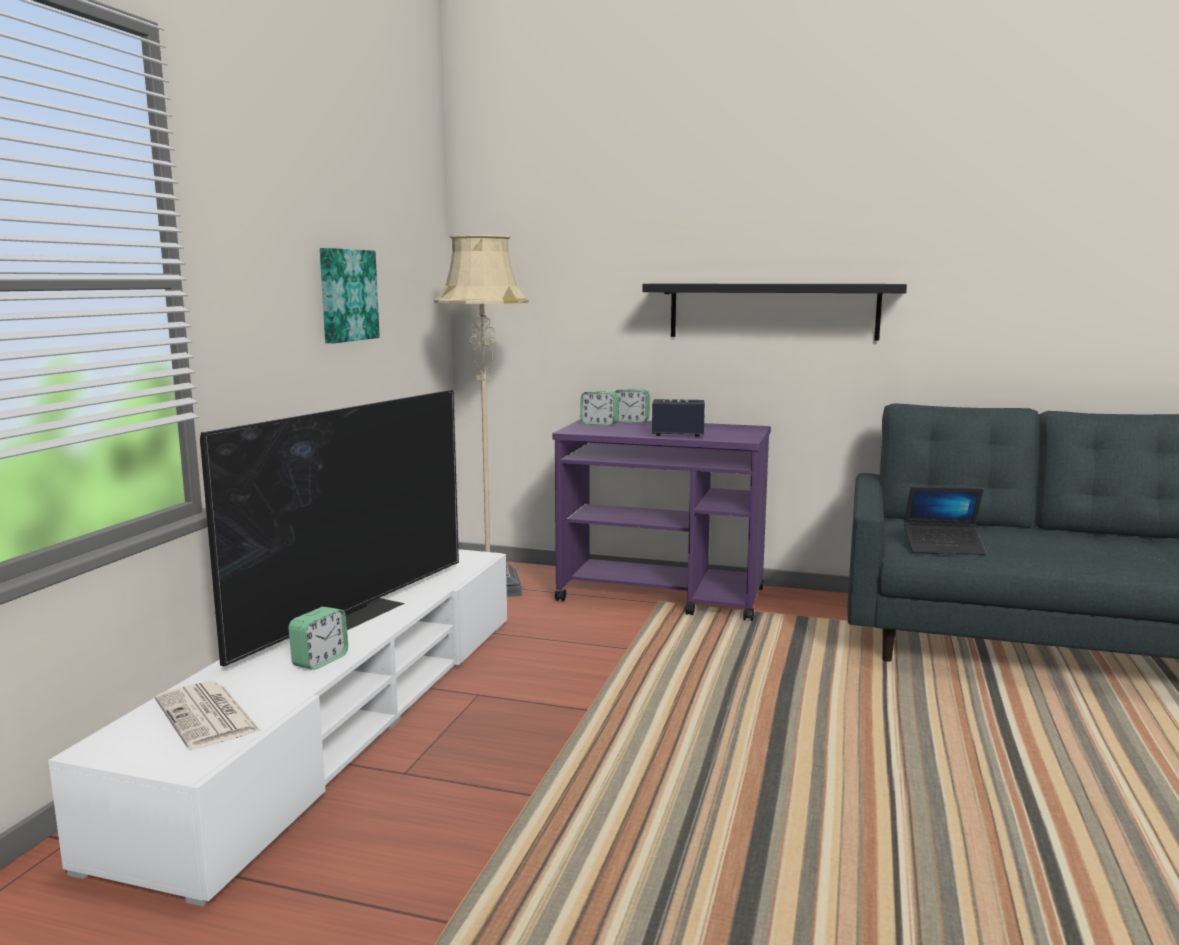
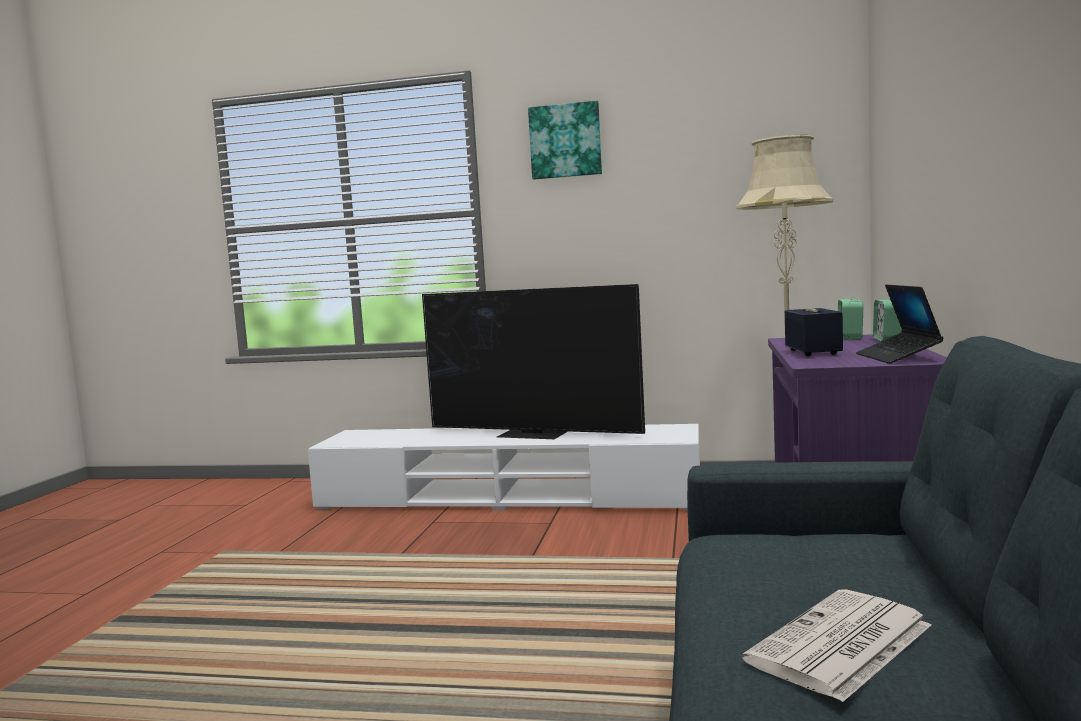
camera: 85 degrees right, 5 degrees down
(208, 716) = (379, 438): newspaper -> newspaper (840, 645)
(320, 661) = (449, 440): alarm clock -> none
(346, 295) = (659, 209): picture -> picture (565, 141)
(773, 311) = (980, 183): black shelf -> none
(943, 547) = (740, 557): laptop -> laptop (897, 357)

